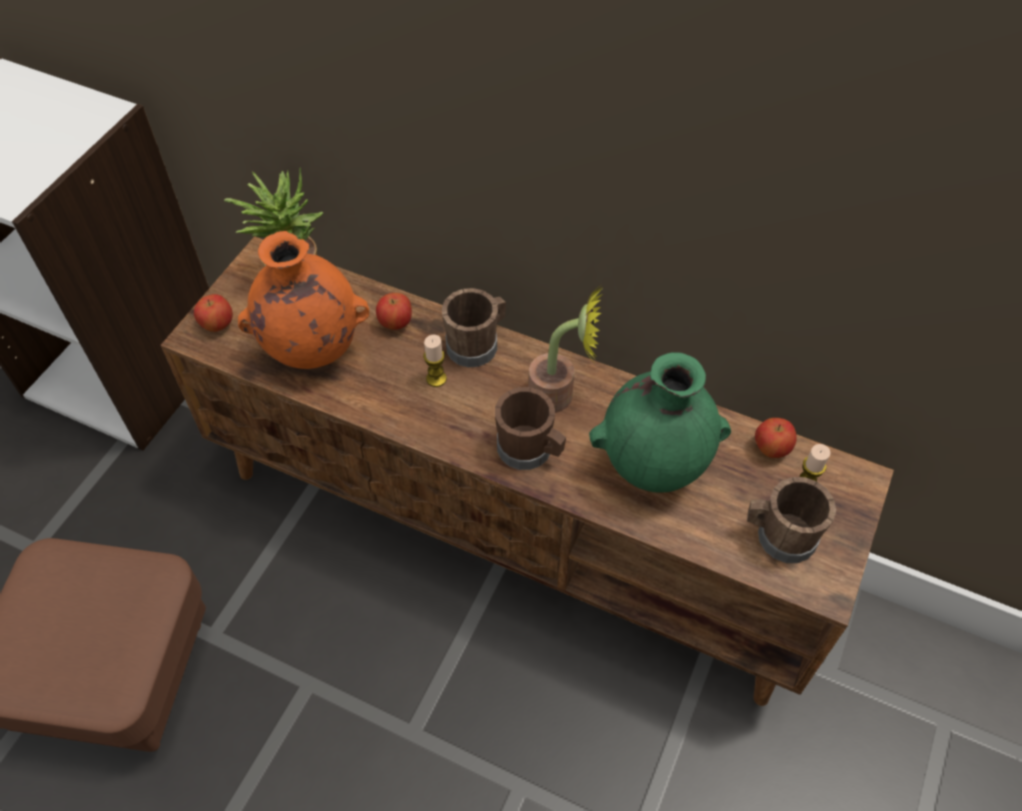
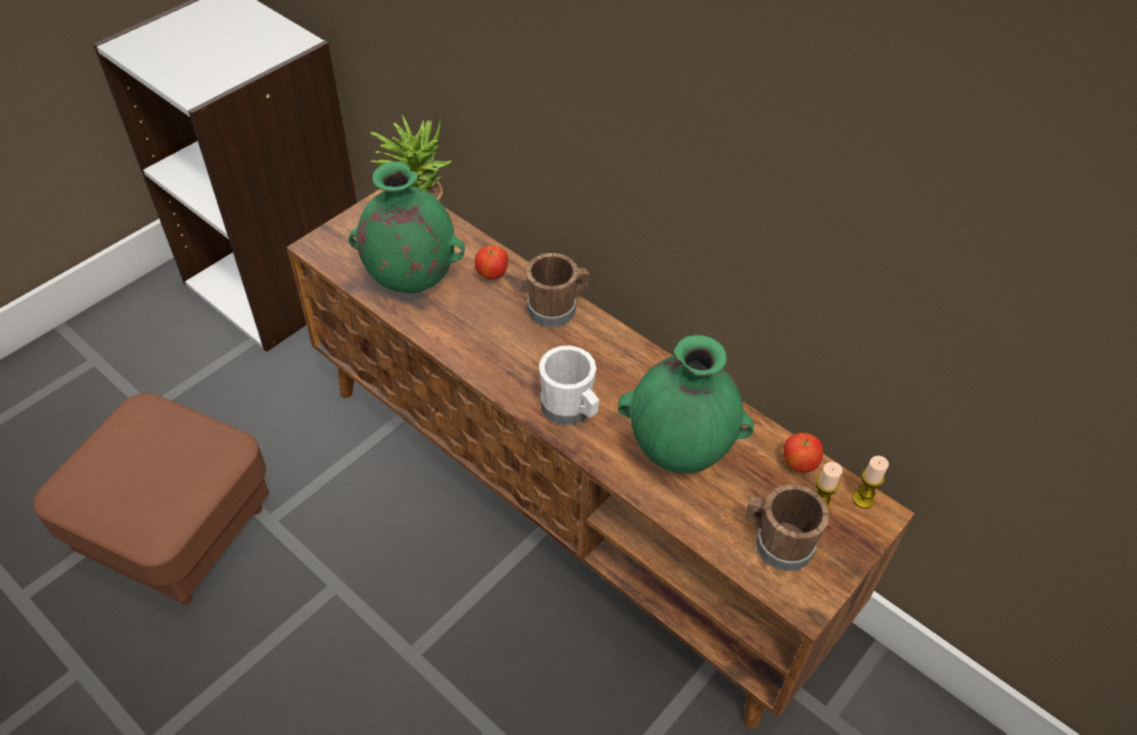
camera: 15 degrees right, 5 degrees down
(217, 325) = (339, 242): apple -> none
(312, 351) = (411, 281): orange vase -> green vase
(436, 378) = (510, 329): candle -> candle (863, 499)
(530, 450) = (570, 409): brown mug -> white mug
(560, 396) = (616, 370): potted plant -> none

